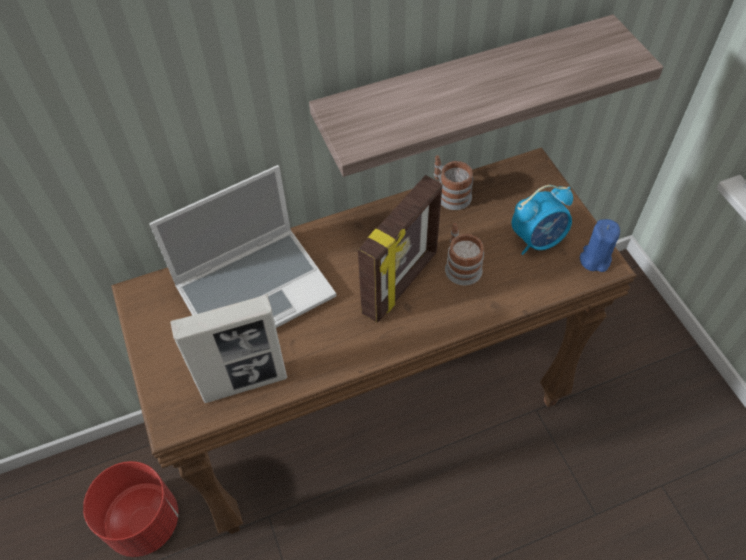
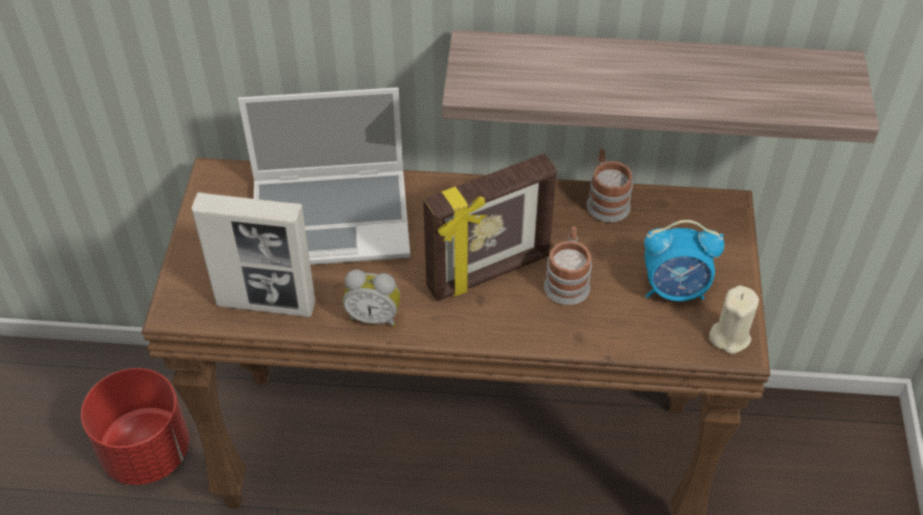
camera: 25 degrees right, 5 degrees down
(336, 355) = (374, 316): none -> alarm clock
(595, 259) = (730, 336): blue candle -> beige candle

